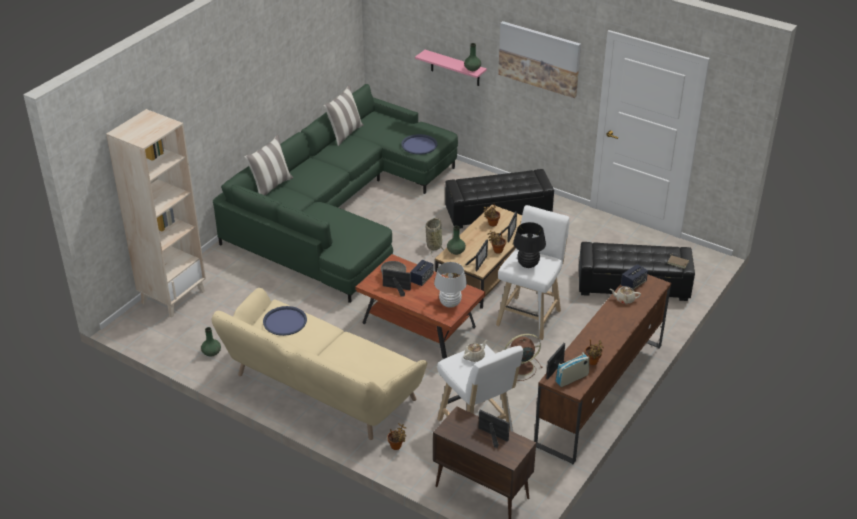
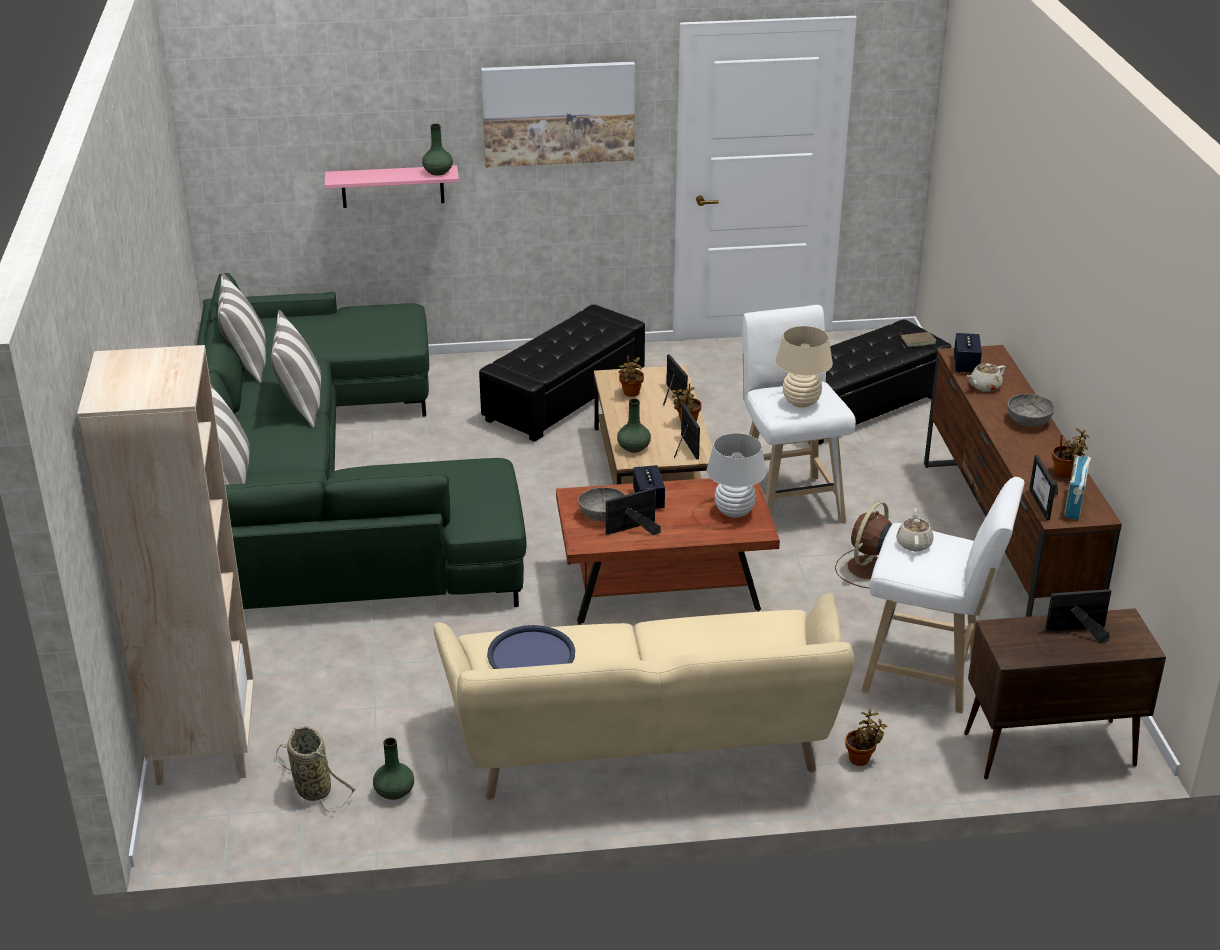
camera: 40 degrees left, 5 degrees down
(341, 164) = (300, 405): none -> pillow
(419, 145) = (387, 335): blue tray -> none
(434, 245) = (534, 475): basket -> basket (311, 788)
(528, 264) = (801, 402): black table lamp -> beige table lamp
(618, 327) = (1028, 421): none -> grey bowl

